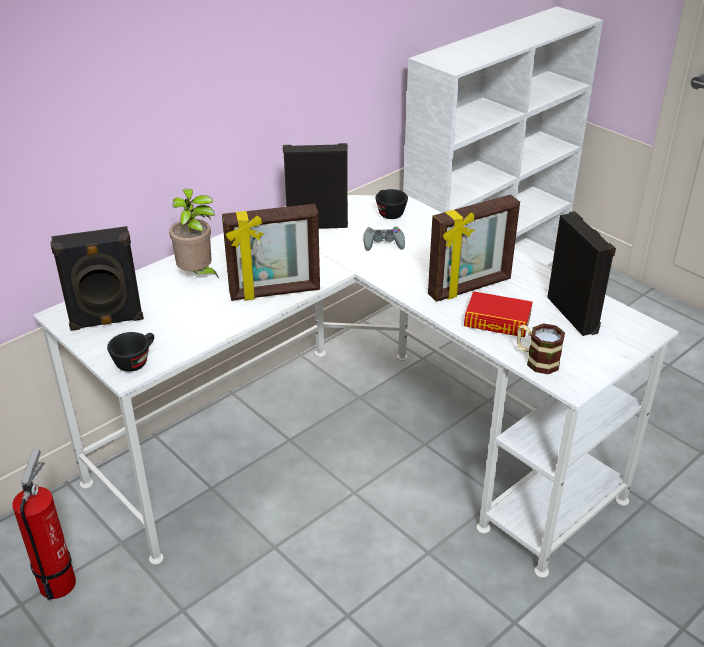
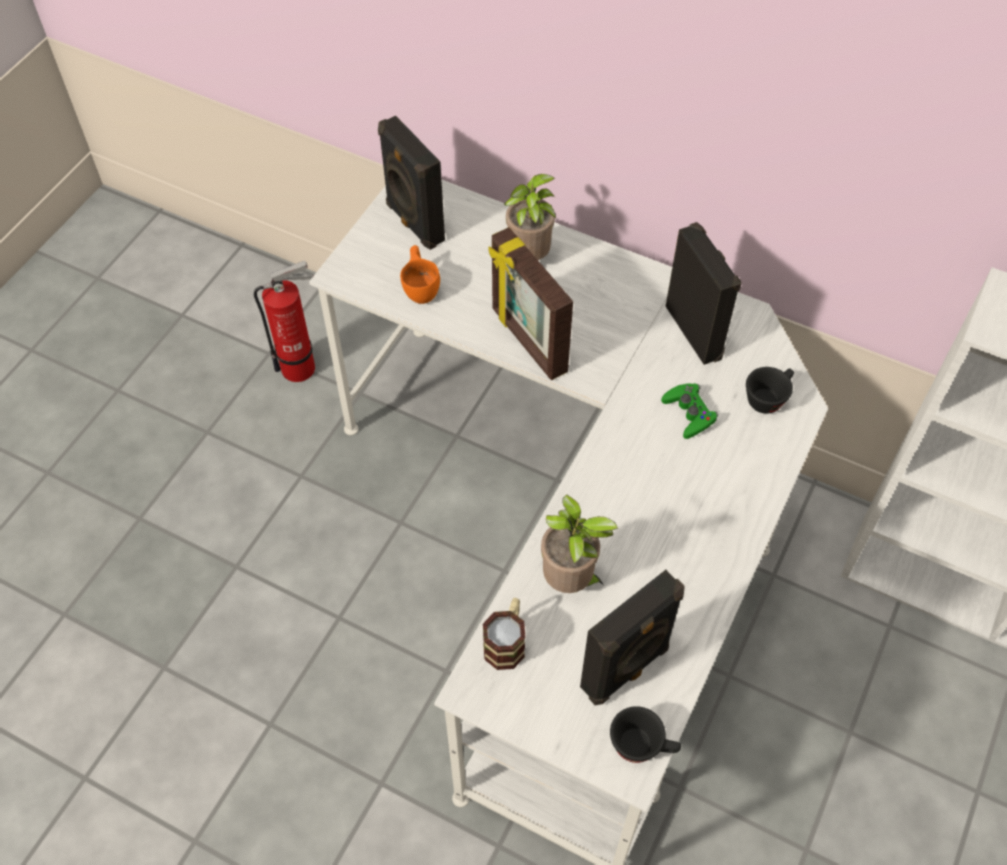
camera: 70 degrees right, 20 degrees up
(135, 361) = (361, 272): black cup -> black cup (643, 745)
(179, 331) = (421, 287): none -> orange cup
(383, 243) = (689, 413): grey game controller -> green game controller
(470, 288) = (631, 535): picture frame -> none
(497, 321) = (571, 581): book -> potted plant

